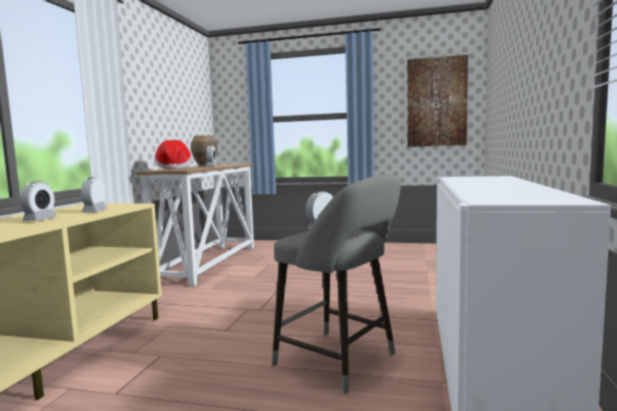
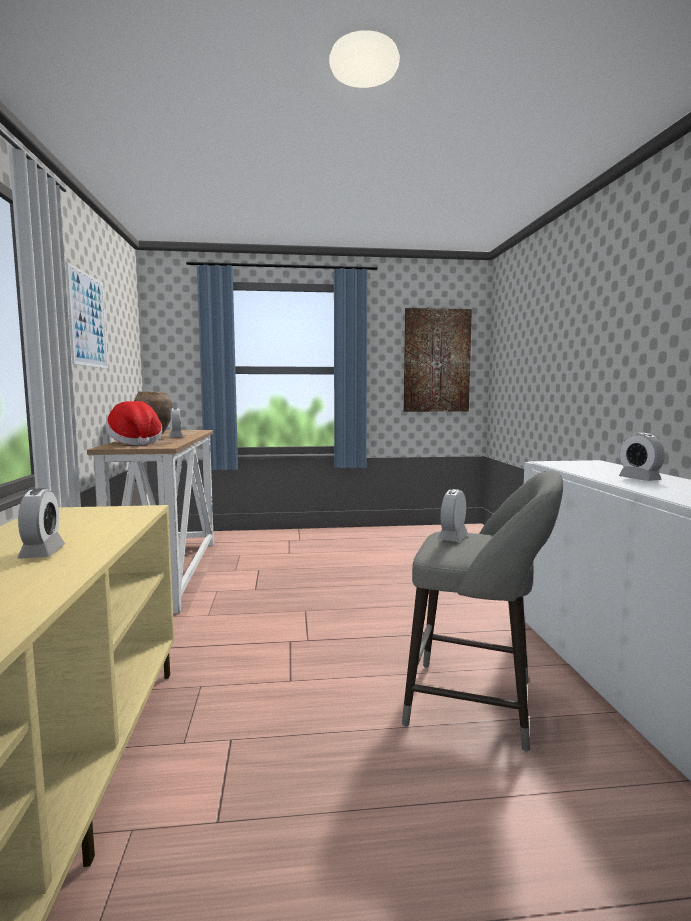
camera: 20 degrees left, 0 degrees up
(95, 211) = (105, 527): alarm clock -> alarm clock (639, 479)
(154, 87) = (87, 320): none -> picture

